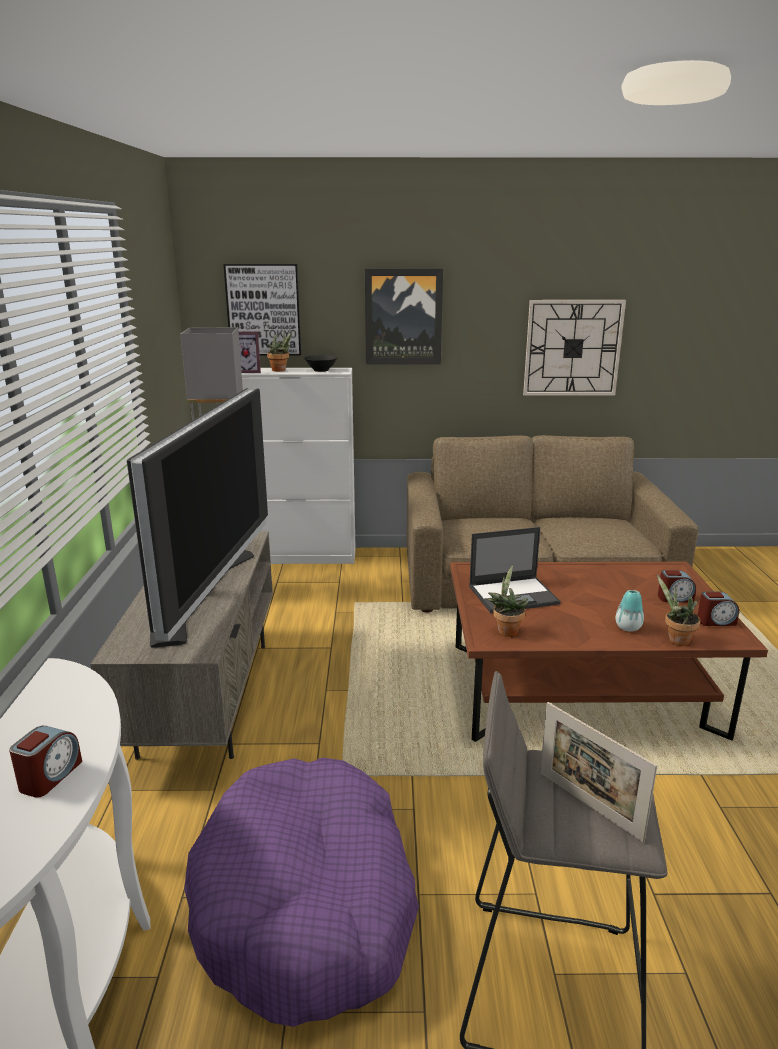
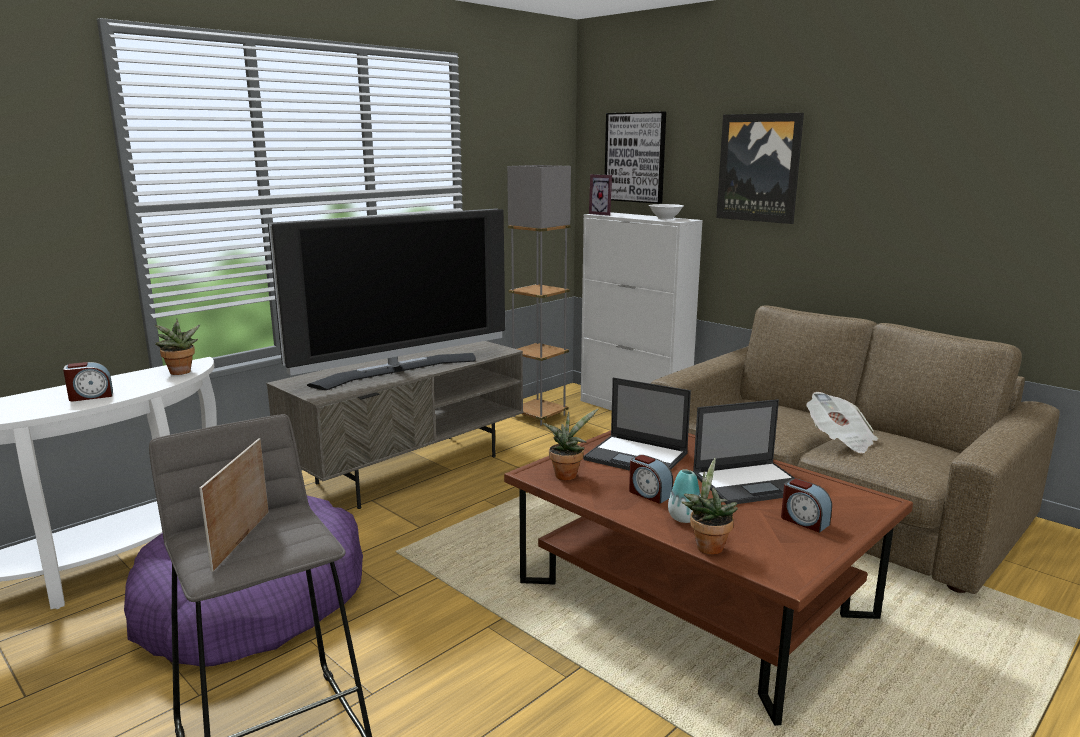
camera: 45 degrees right, 5 degrees down
(280, 370) = (632, 216): potted plant -> potted plant (180, 373)
(320, 370) = (665, 218): black bowl -> white bowl
(568, 532) = (840, 440): none -> newspaper
(572, 348) = (962, 216): wall clock -> none
(606, 585) = (751, 483): none -> laptop
(715, 621) = (798, 554): alarm clock -> alarm clock (649, 494)

